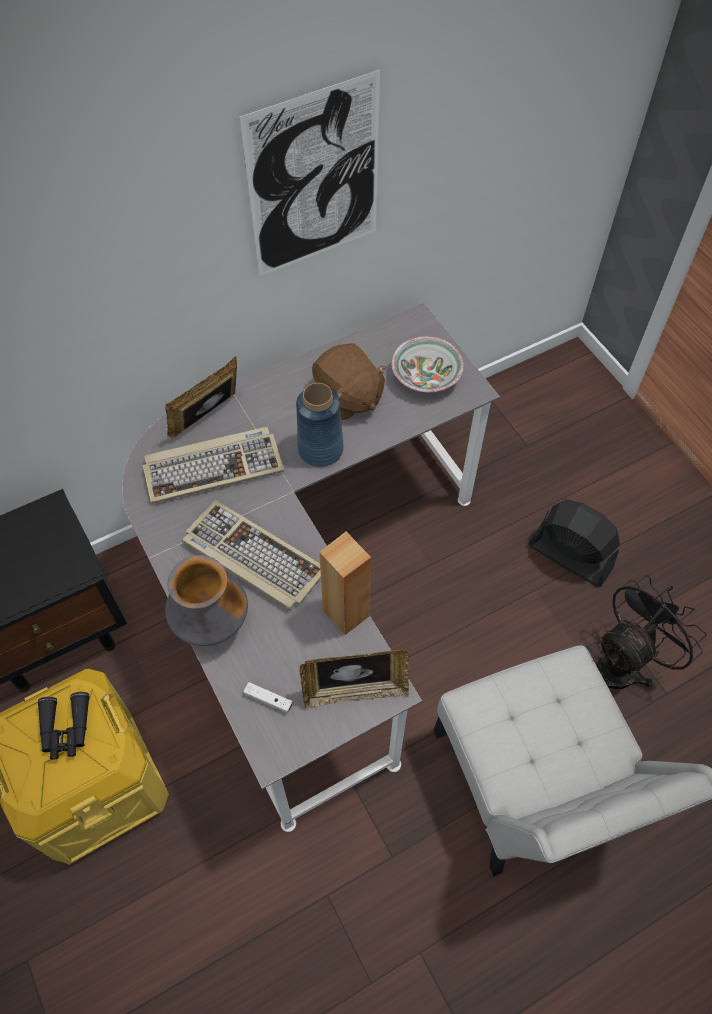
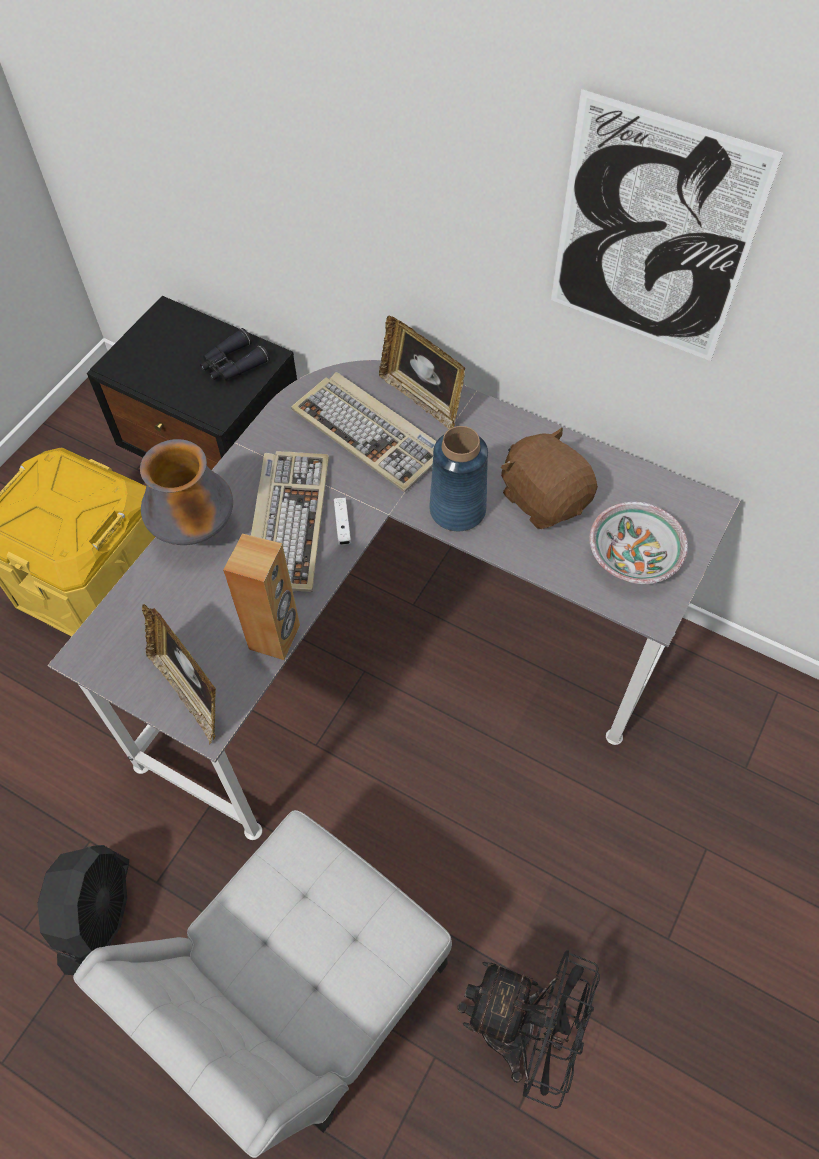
camera: 60 degrees right, 0 degrees up
(66, 729) = (73, 503): black binoculars -> black binoculars (232, 365)
(208, 419) = (422, 398): picture frame -> picture frame turned 150 degrees counterclockwise
(268, 699) = (140, 620): white game controller -> white game controller (342, 525)
(348, 397) = (544, 498): brown plush toy -> brown plush toy turned 120 degrees clockwise
(570, 556) = (627, 895): black fan -> black fan (99, 915)

